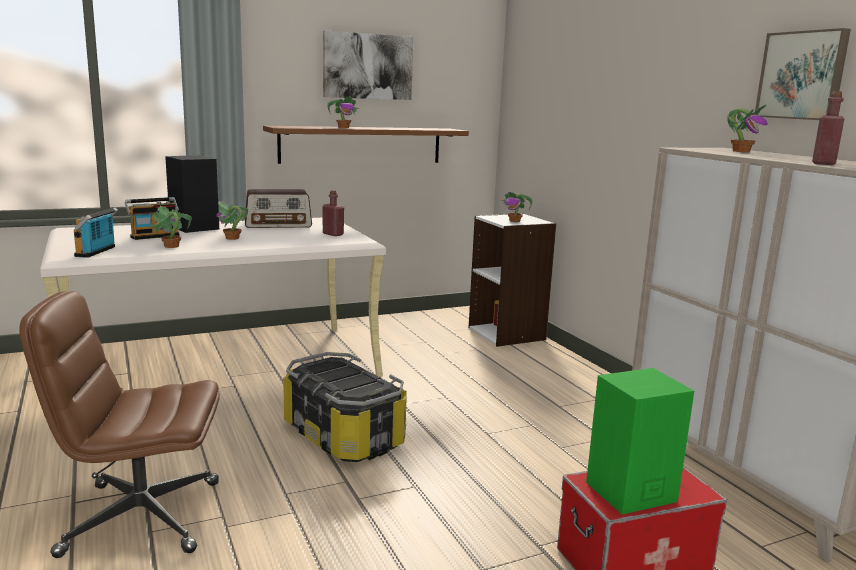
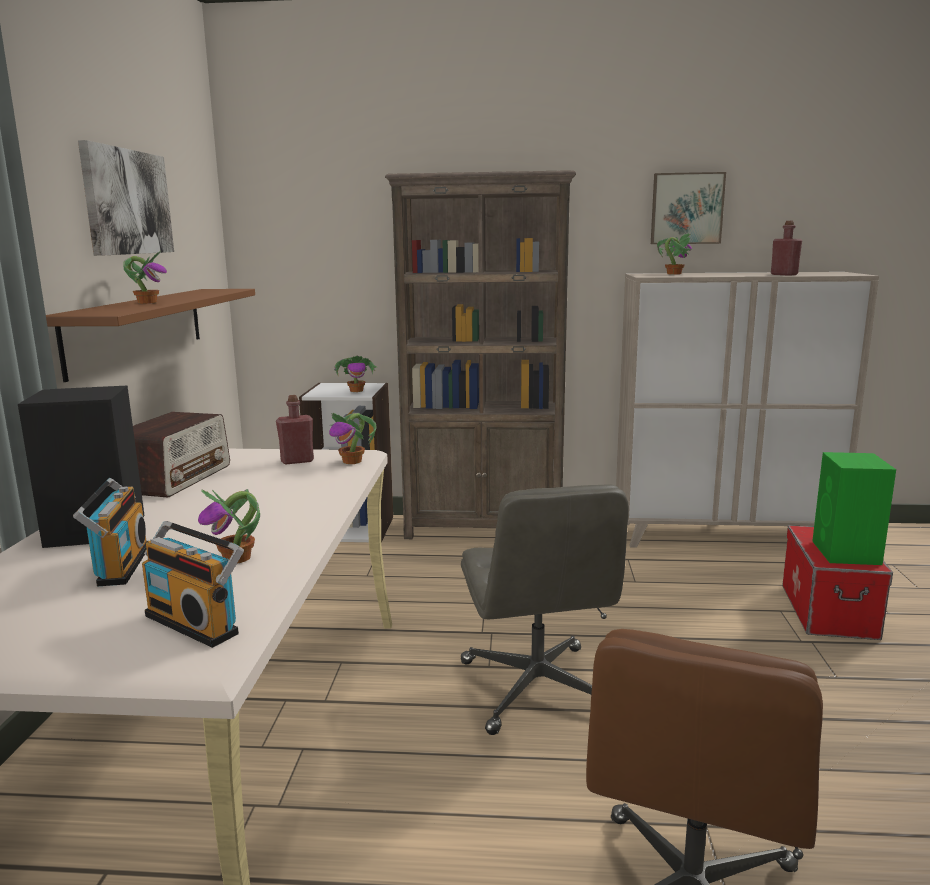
camera: 60 degrees left, 0 degrees up
(232, 238) = (237, 514): potted plant -> potted plant (353, 461)
(342, 436) = (538, 690): storage box -> grey office chair
(574, 372) = (484, 529): none -> brown bookcase

